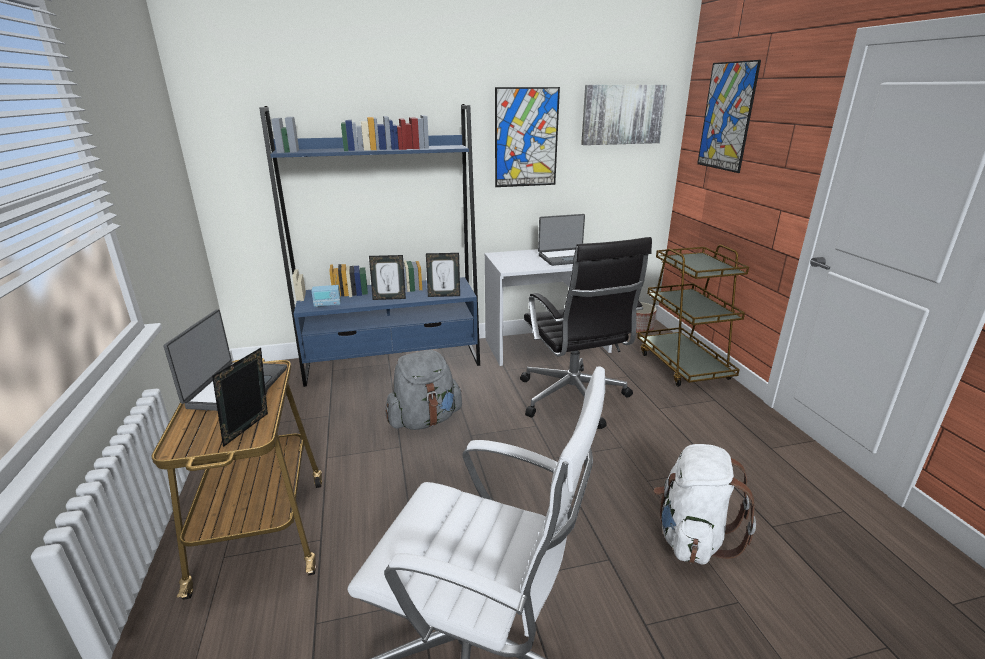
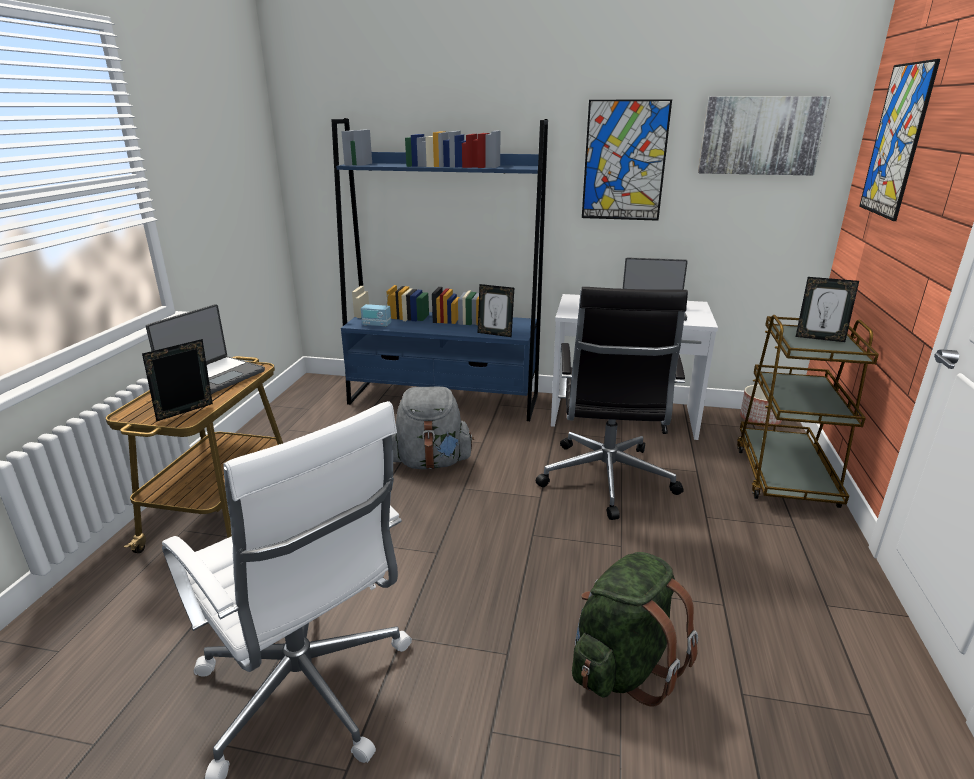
camera: 25 degrees right, 0 degrees up
(389, 298) = (438, 328): picture frame -> picture frame (819, 338)
(691, 536) = (623, 666): white backpack -> green backpack

